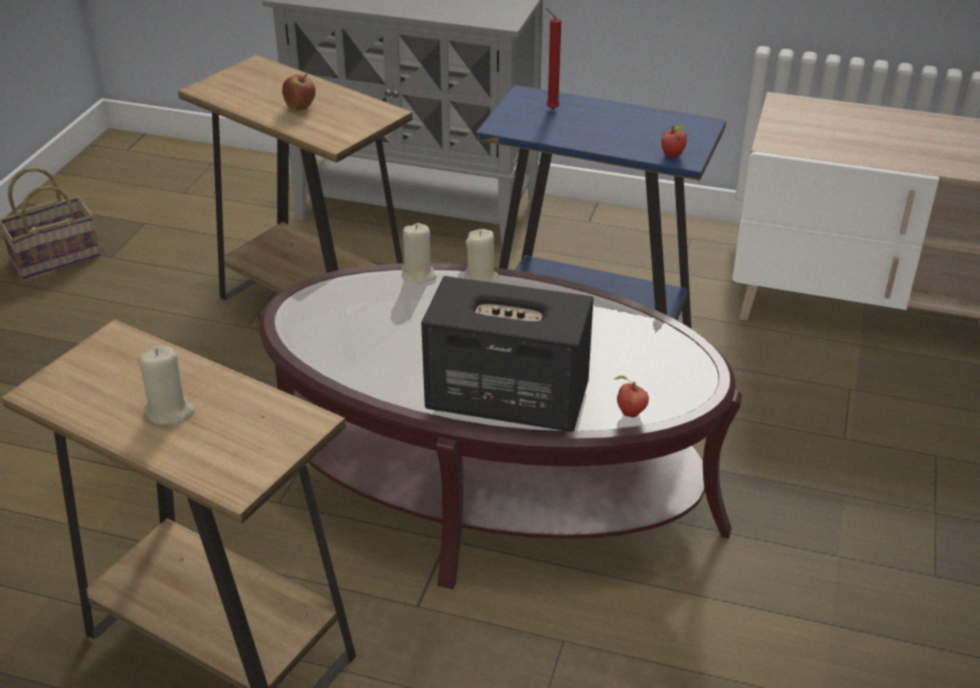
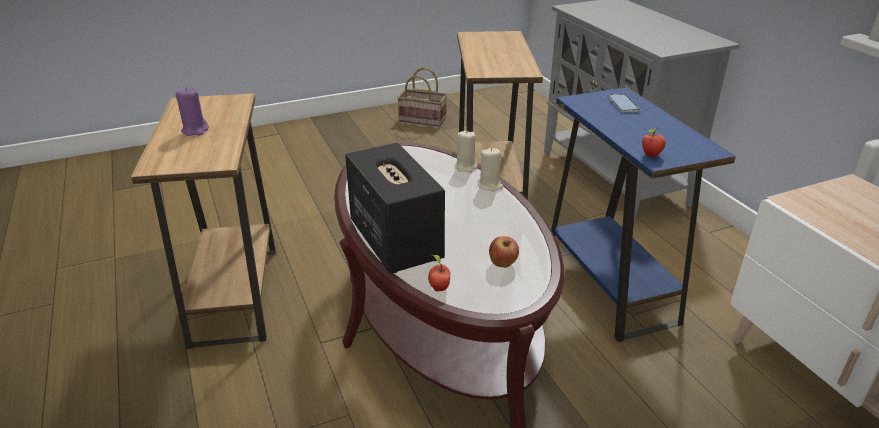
camera: 50 degrees right, 5 degrees down
(169, 411) = (195, 130): beige candle -> purple candle
(300, 107) = (492, 55): apple -> apple (503, 264)
(550, 108) = (623, 104): red candle -> phone

